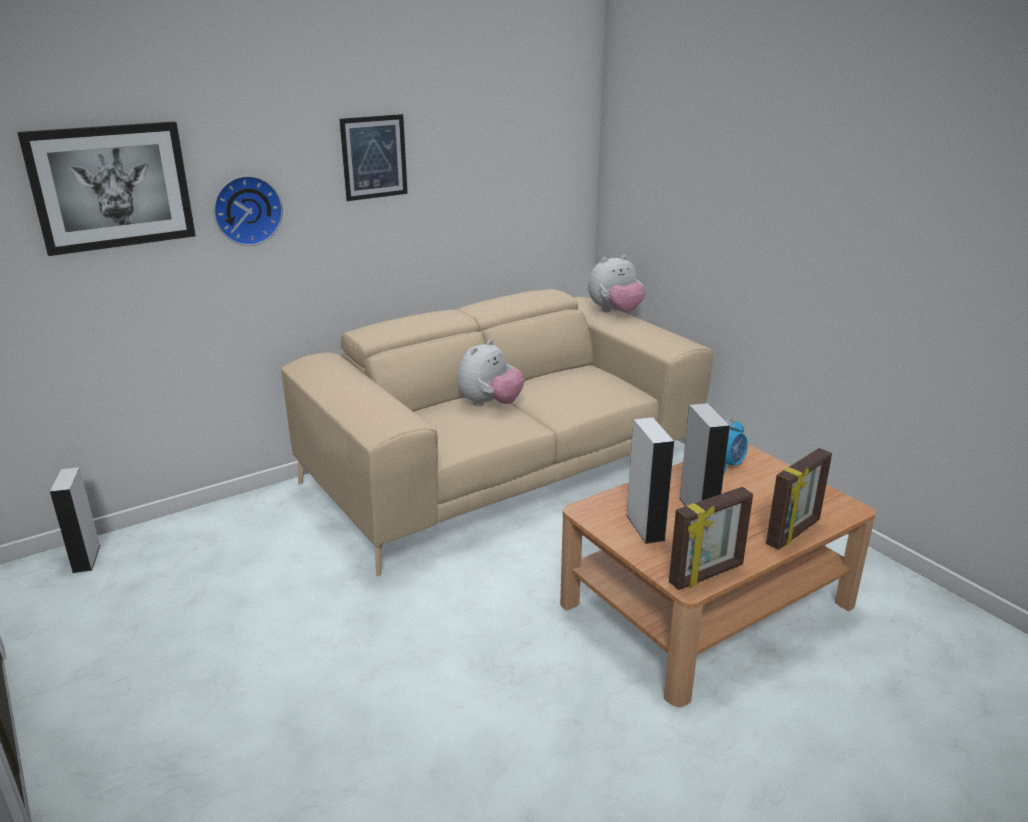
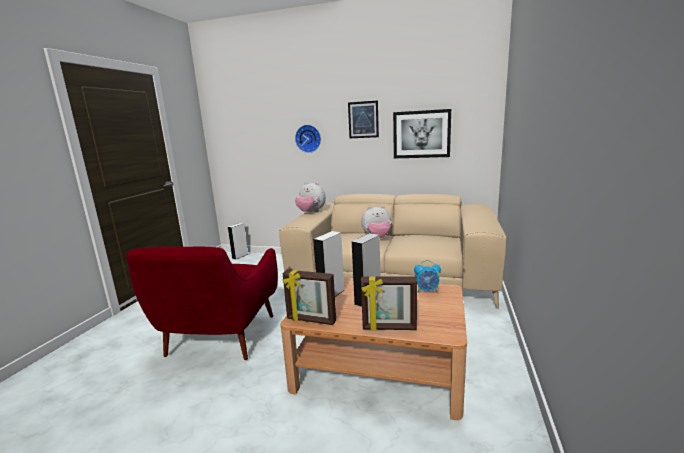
camera: 50 degrees right, 10 degrees down
(111, 187) = (264, 126): picture -> picture (421, 134)
(428, 721) = (220, 338): none -> red armchair
(615, 312) = (483, 211): plush toy -> plush toy (311, 212)

